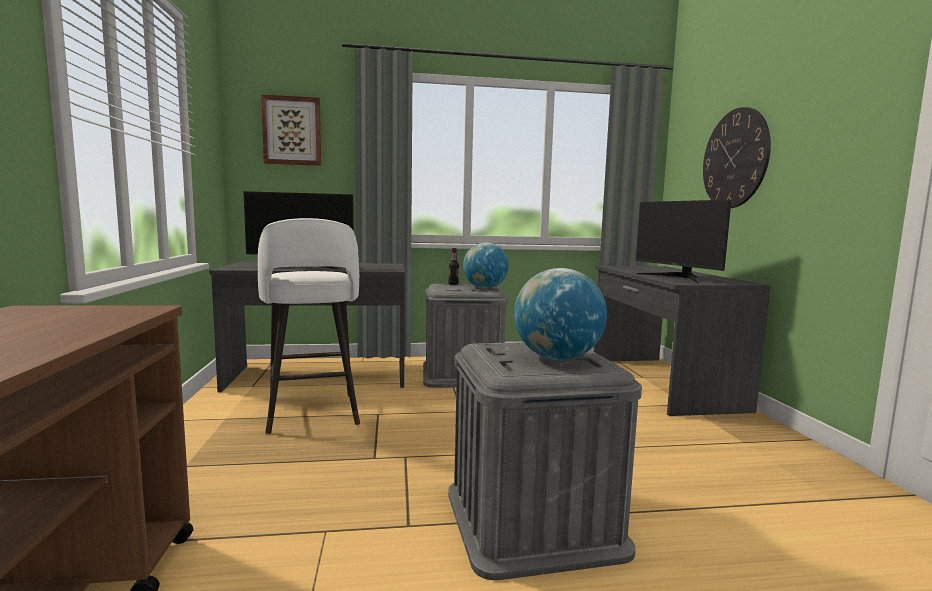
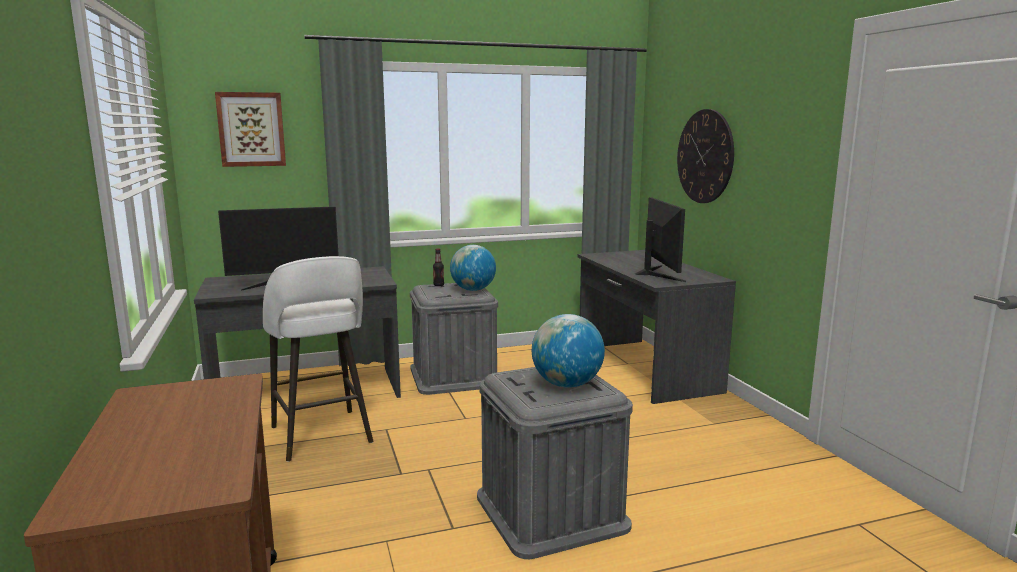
camera: 10 degrees left, 5 degrees up
(678, 277) = (657, 273): monitor -> monitor turned 150 degrees counterclockwise

